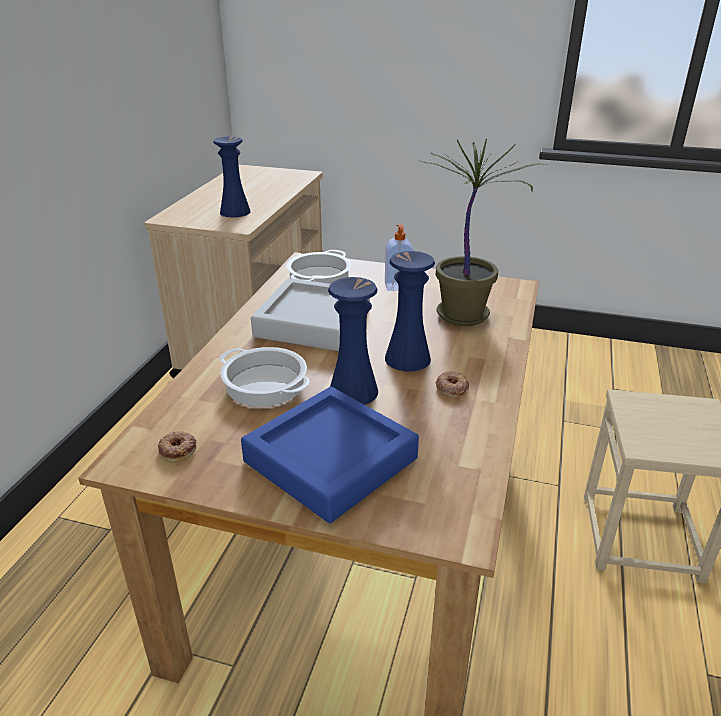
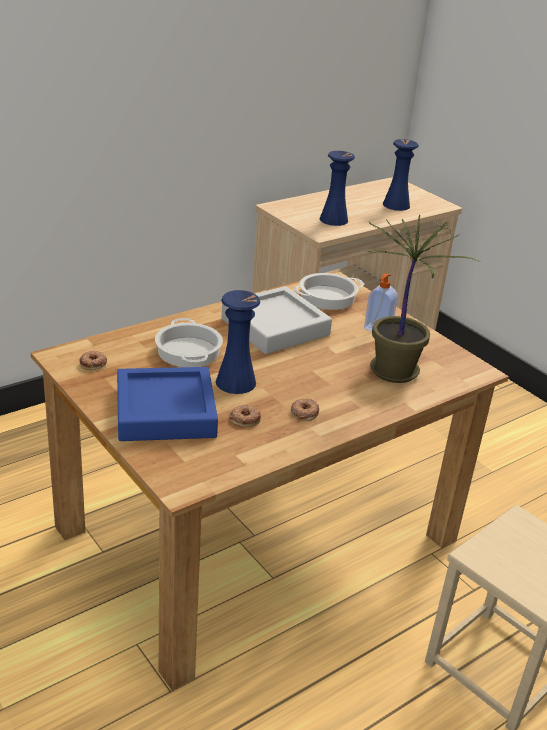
camera: 35 degrees right, 0 degrees up
(407, 358) = (303, 380): blue vase -> blue vase (396, 205)
(413, 423) = (245, 419): none -> donut

